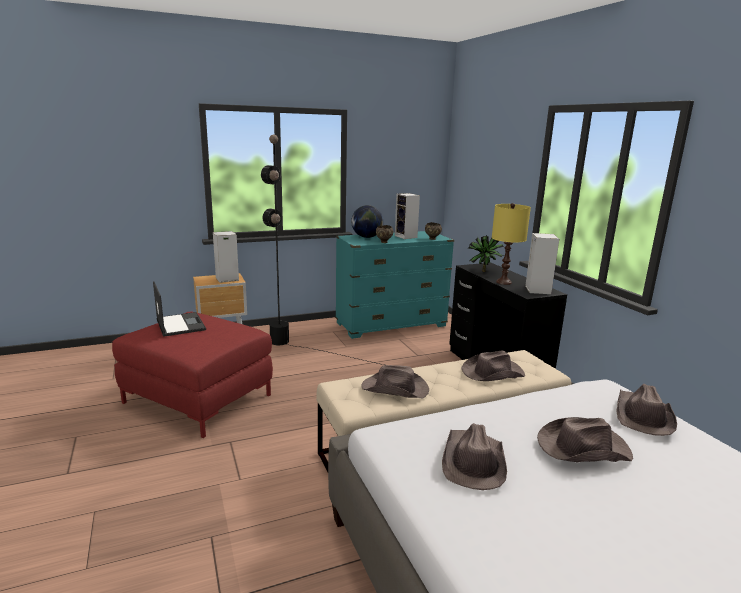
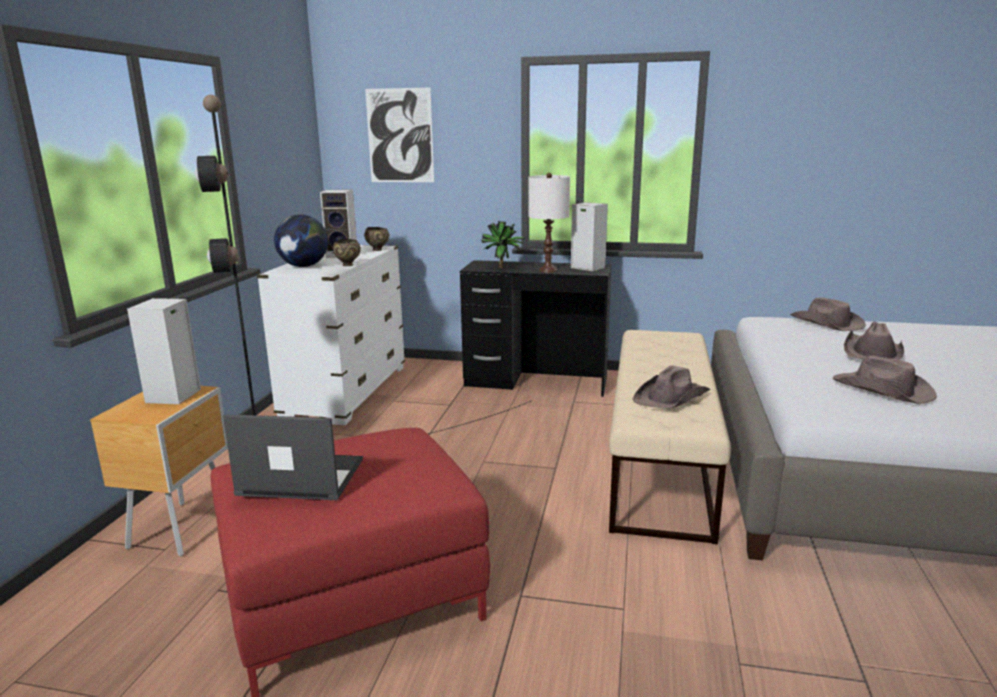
camera: 55 degrees left, 0 degrees up
(391, 325) = (346, 392): turquoise dresser -> white dresser
(480, 162) = (400, 136): none -> picture
(492, 372) = (669, 352): brown hat -> none
(503, 282) = (548, 270): yellow table lamp -> white table lamp

